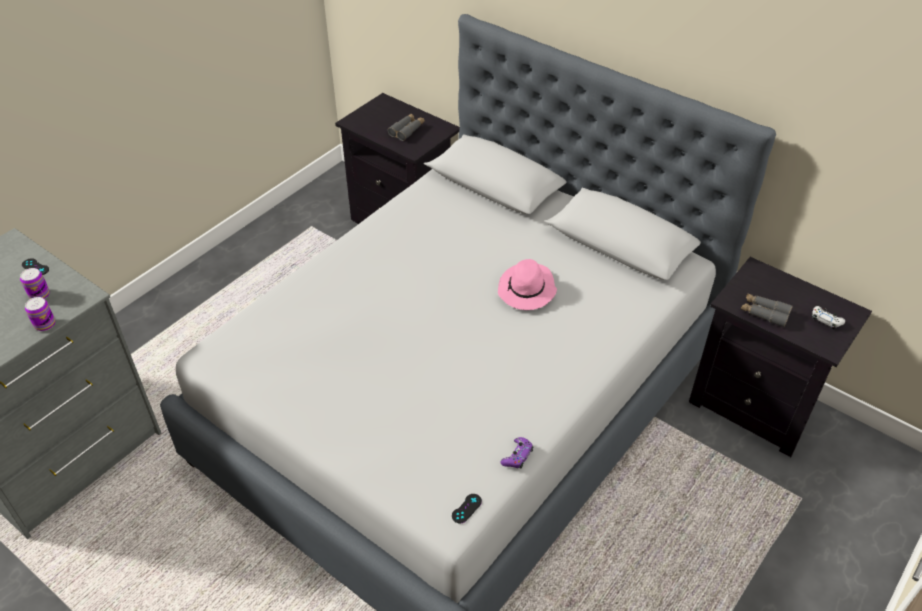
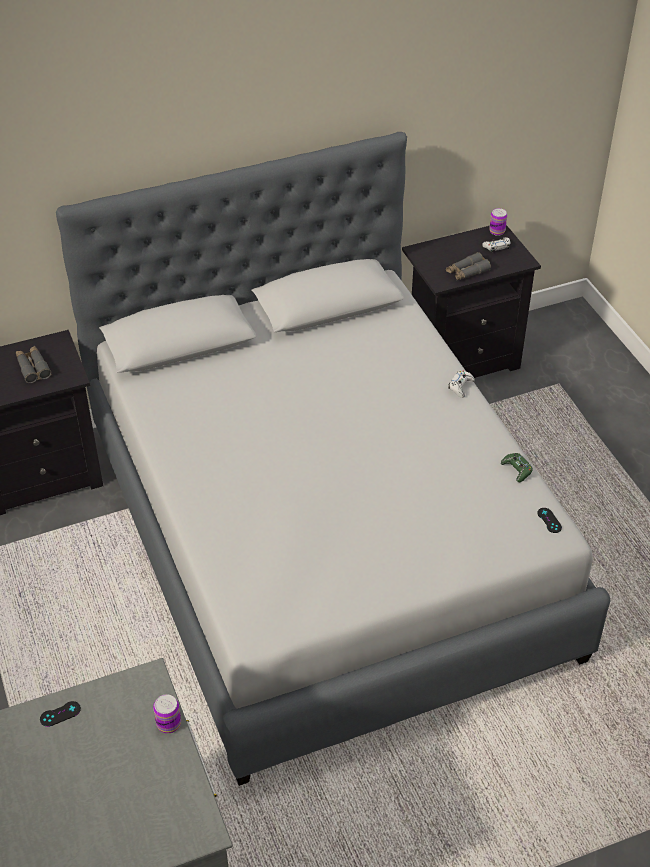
camera: 60 degrees left, 0 degrees up
(39, 295) = (114, 719): can -> can (497, 231)
(517, 456) = (517, 470): purple game controller -> green game controller
(527, 290) = (340, 385): pink hat -> none
(596, 370) = (460, 386): none -> white game controller

